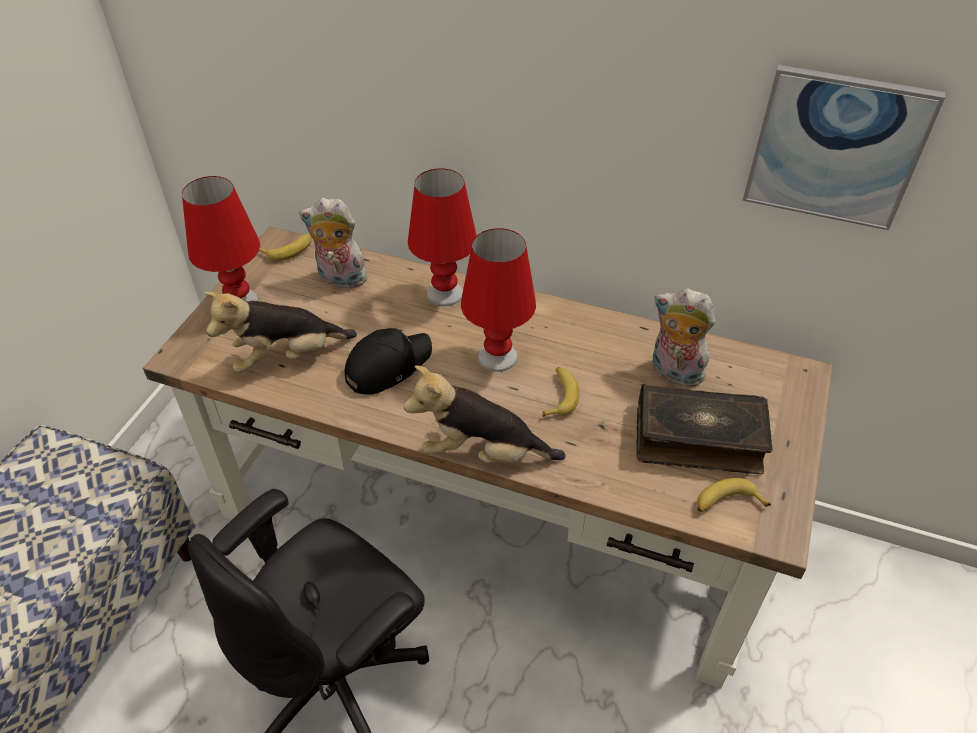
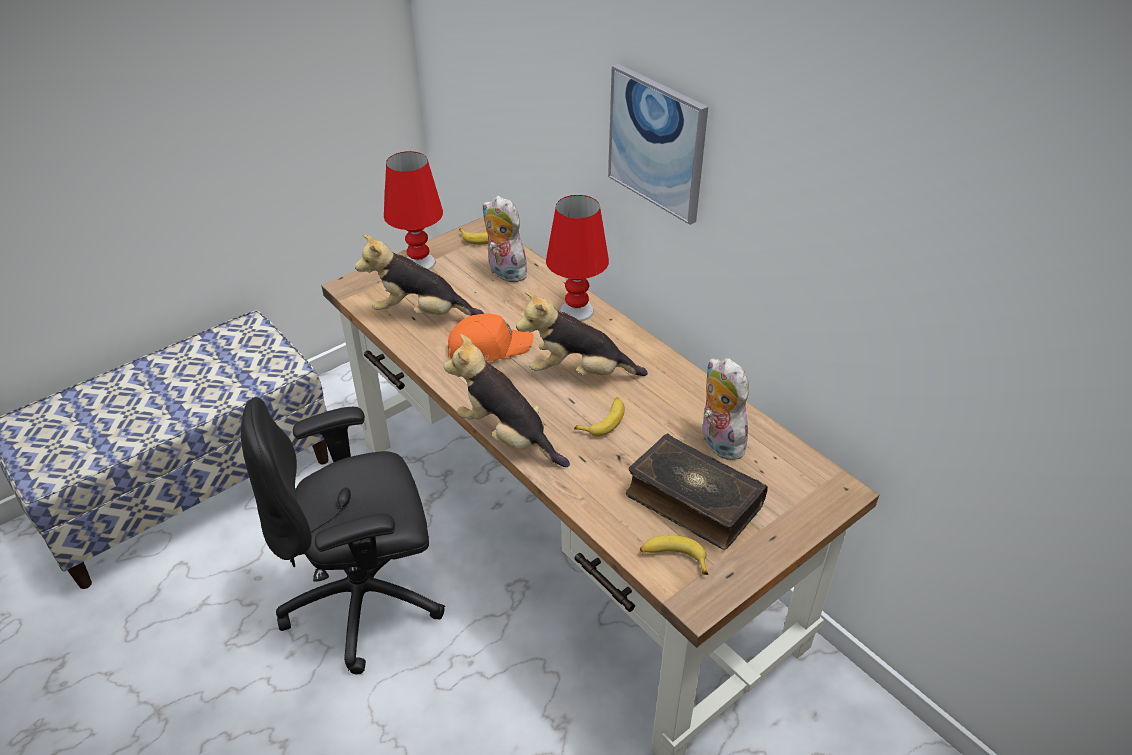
camera: 30 degrees right, 5 degrees down
(387, 366) = (488, 347): black cap -> orange cap
(498, 356) = (579, 373): red table lamp -> plush toy
(836, 147) = (885, 265): picture -> picture (657, 143)

